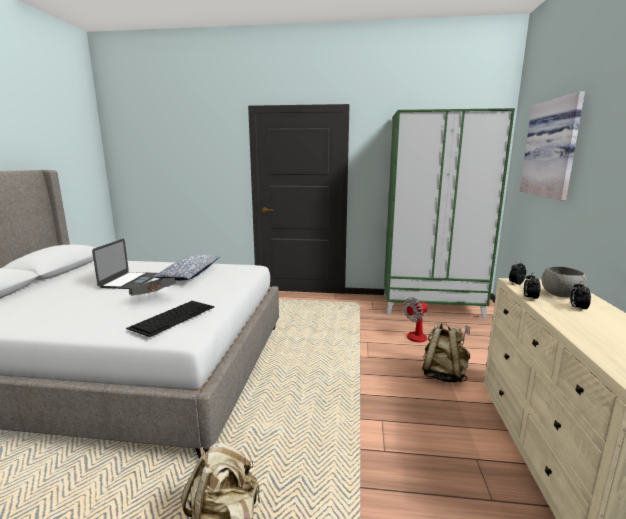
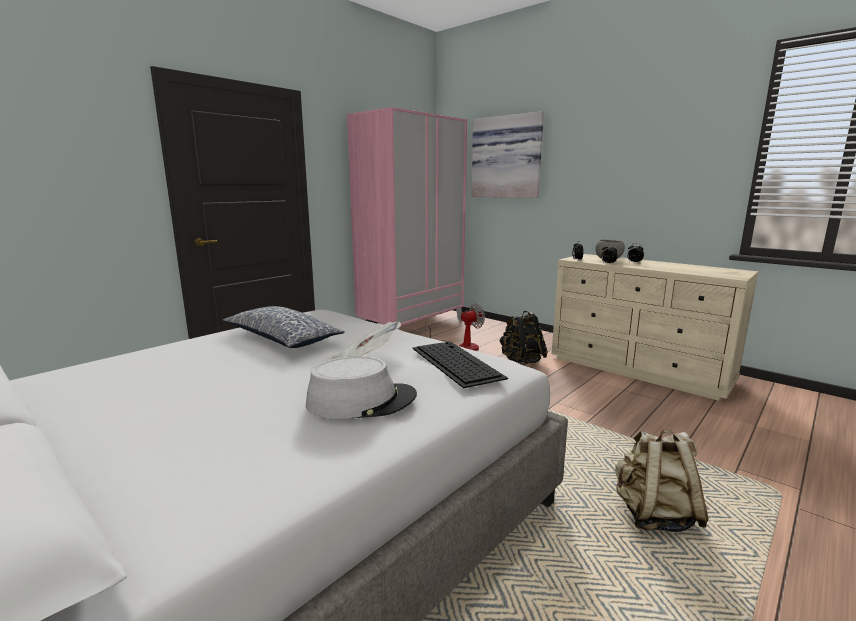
camera: 55 degrees left, 0 degrees up
(99, 312) = (361, 401): none -> grey hat
(130, 280) = (229, 371): laptop -> none
(425, 339) = (461, 346): fan -> fan turned 120 degrees counterclockwise
(431, 306) = (411, 324): green wardrobe -> pink wardrobe
(443, 375) = (521, 361): beige backpack -> black backpack

